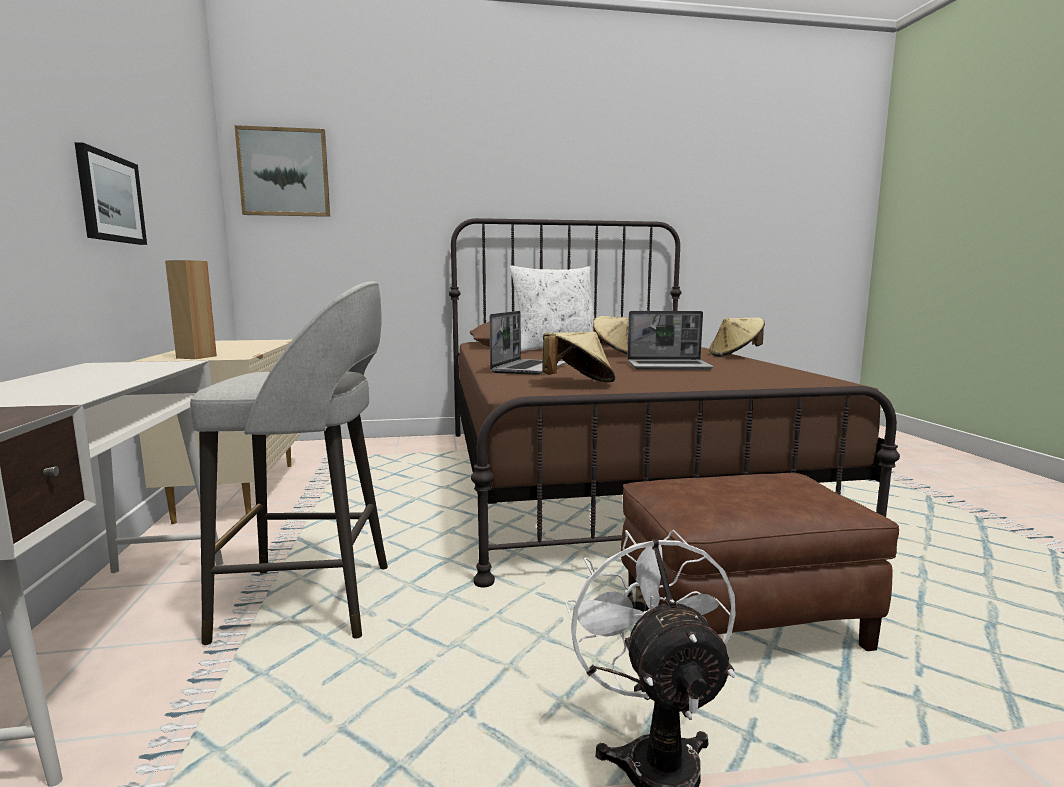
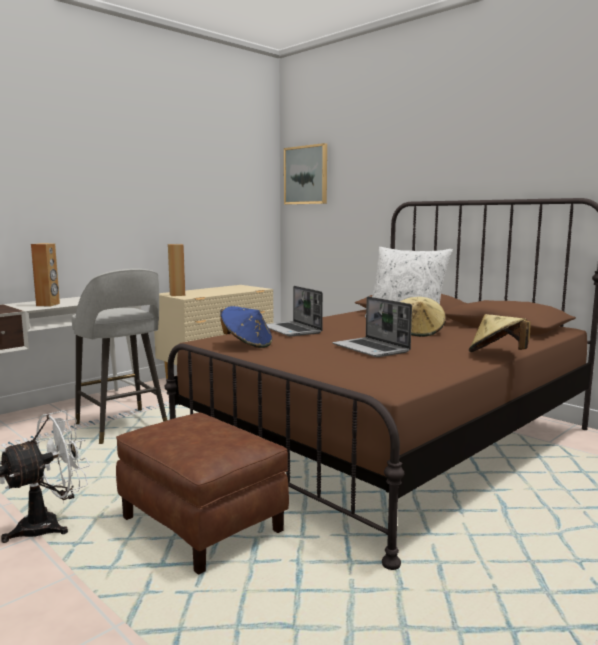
camera: 55 degrees right, 0 degrees up
(65, 390) = (48, 305): none -> brown speaker
(110, 198) = (152, 213): picture -> none
(529, 368) = (292, 330): laptop -> laptop turned 75 degrees clockwise
(577, 384) = (247, 344): beige hat -> blue hat

